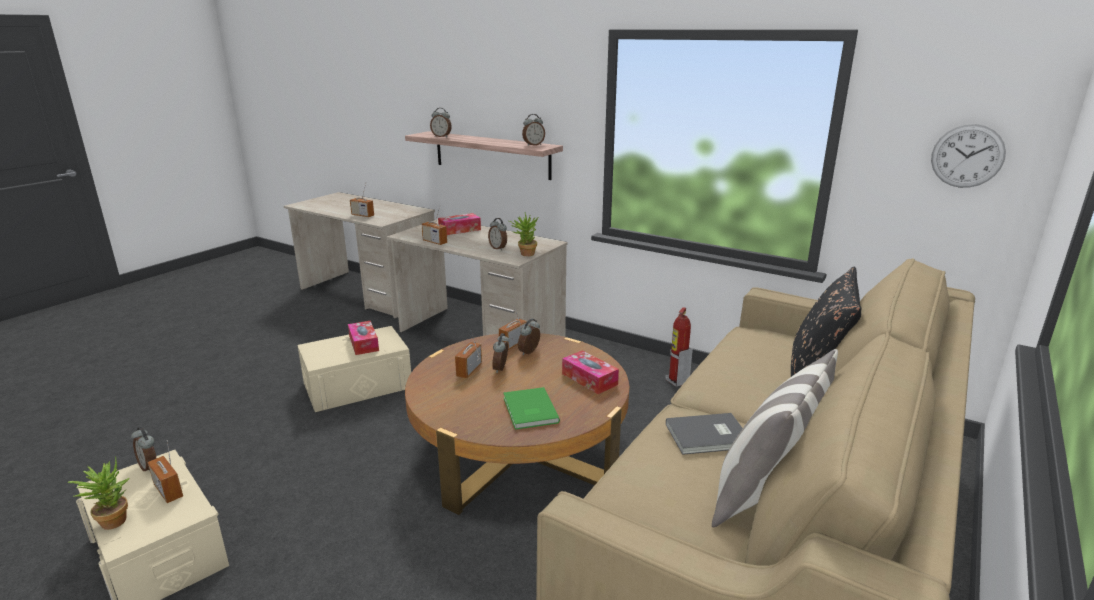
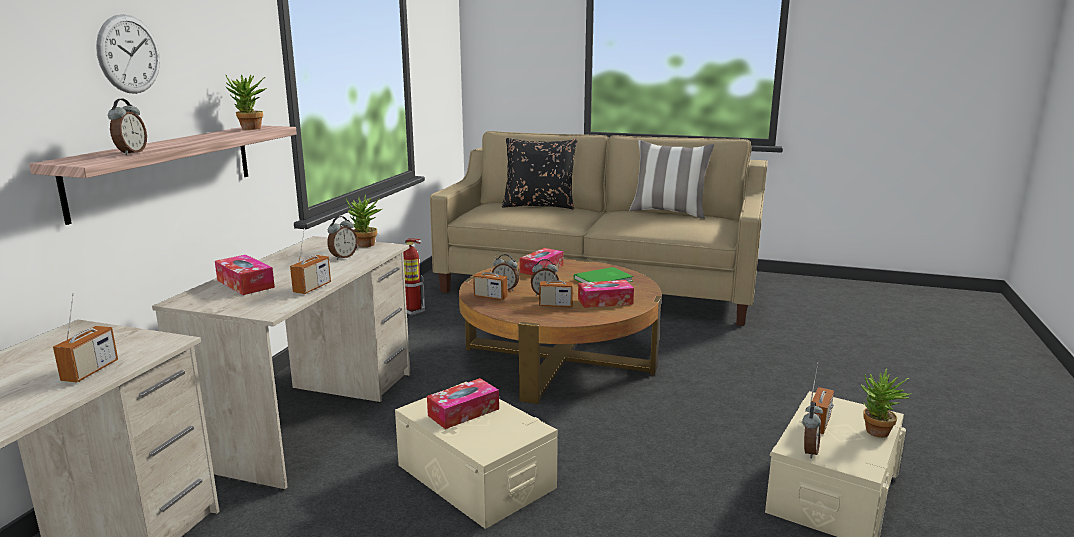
camera: 105 degrees left, 5 degrees down
(460, 397) = (605, 301): none -> tissue box
(533, 145) = (249, 129): alarm clock -> potted plant
(709, 437) = (631, 218): grey book -> none
(967, 156) = (443, 72): wall clock -> wall clock (129, 54)

